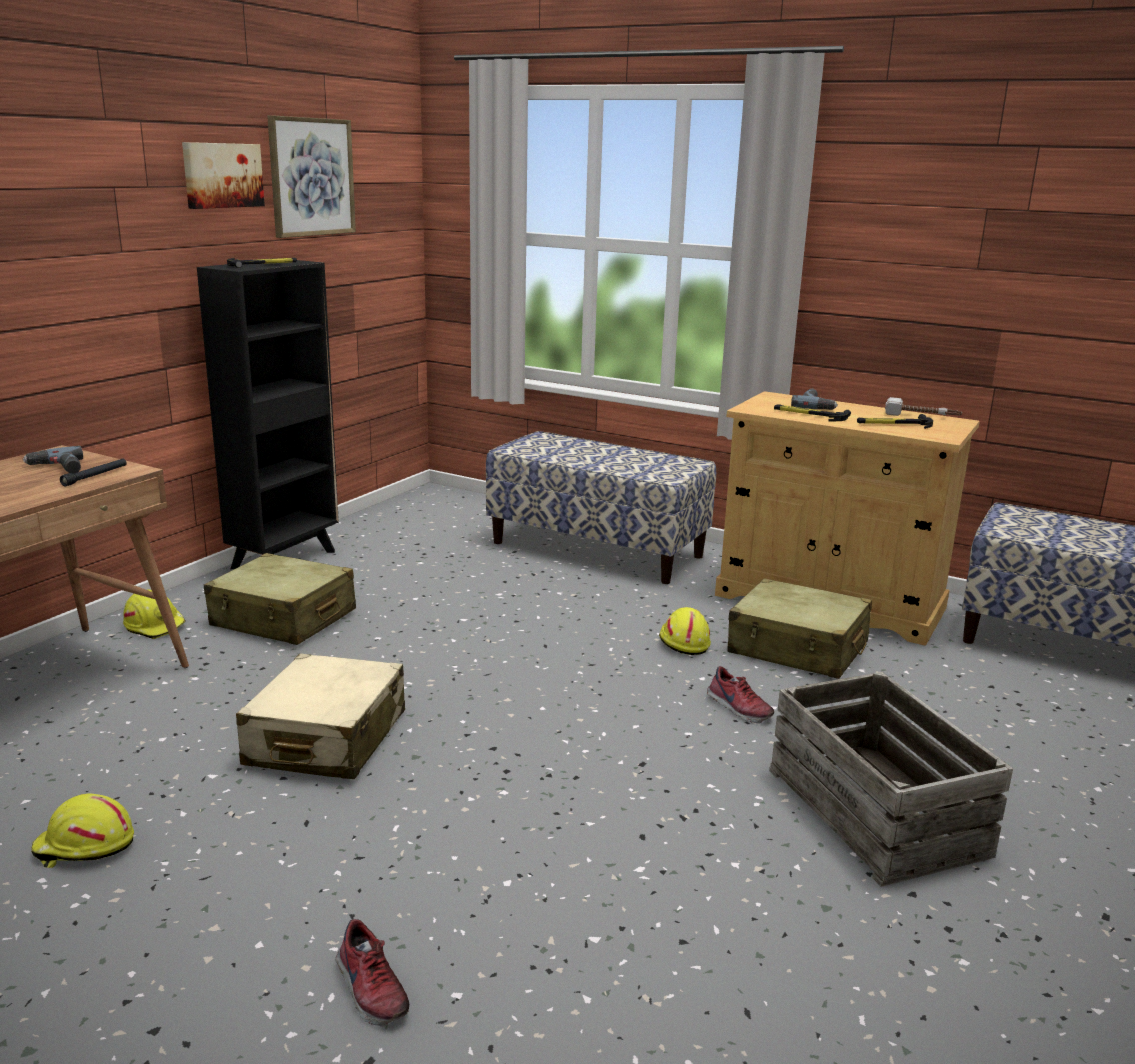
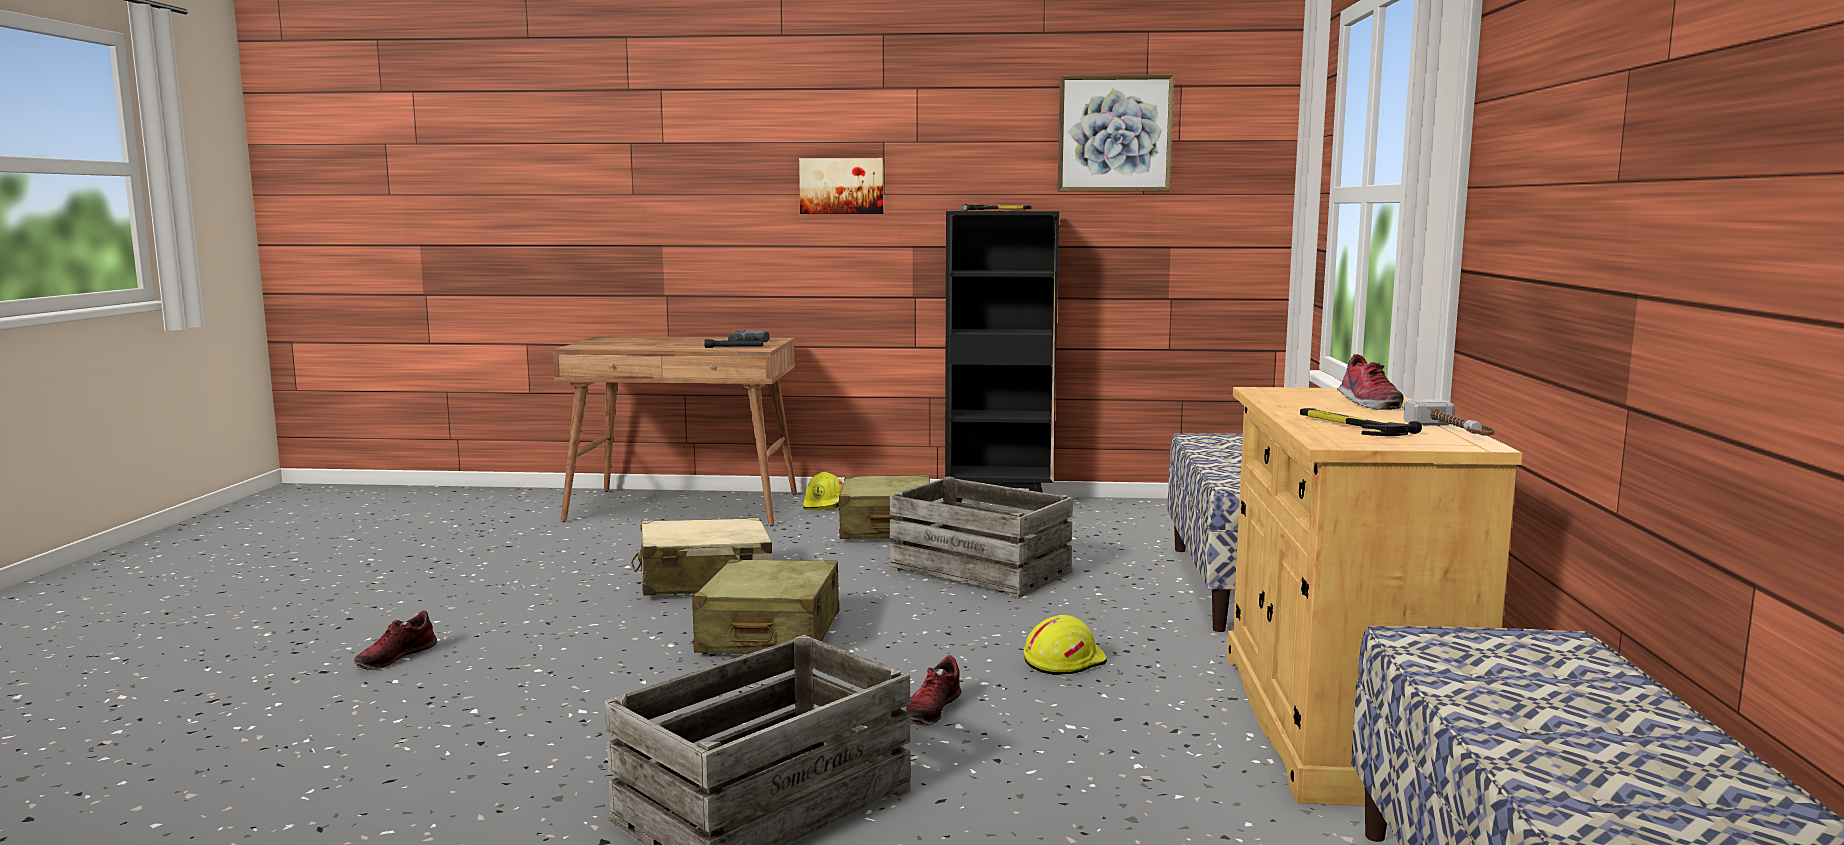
camera: 65 degrees right, 10 degrees down
(84, 847) = (523, 561): yellow hard hat -> none
(222, 175) = (996, 132): picture -> picture (842, 186)
(458, 614) = (981, 570): none -> crate
(798, 648) = (1143, 720): beige suitcase -> beige suitcase (769, 634)
(810, 415) = (1299, 404): hammer -> none
(816, 405) = (1366, 403): power drill -> shoe

